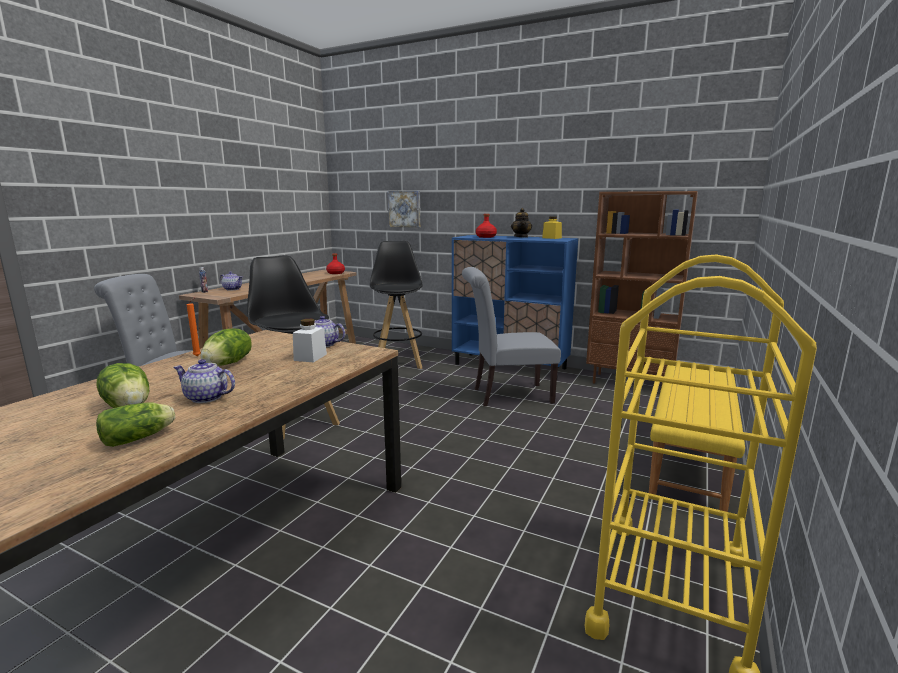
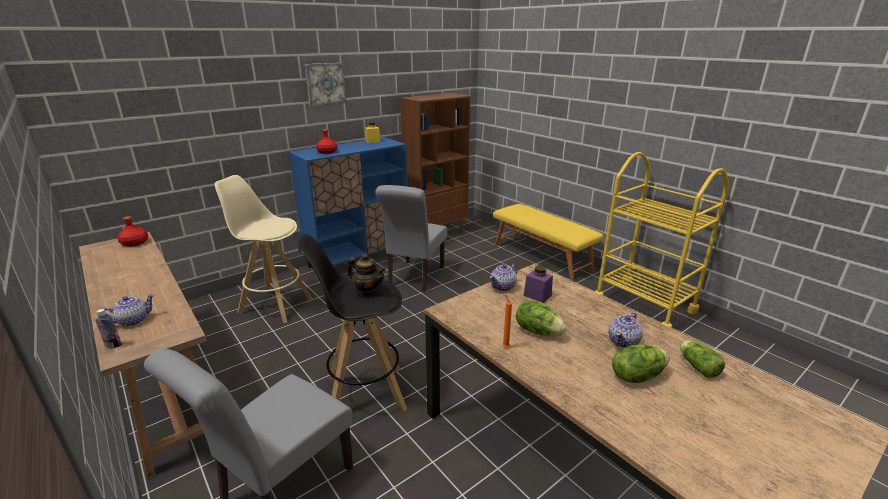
camera: 65 degrees left, 10 degrees up
(310, 357) = (537, 295): white jar -> purple jar
(398, 361) = (275, 305): black stool -> beige stool
(405, 209) = (194, 135): picture -> picture (325, 84)
(521, 237) = (348, 145): teapot -> teapot (367, 291)

